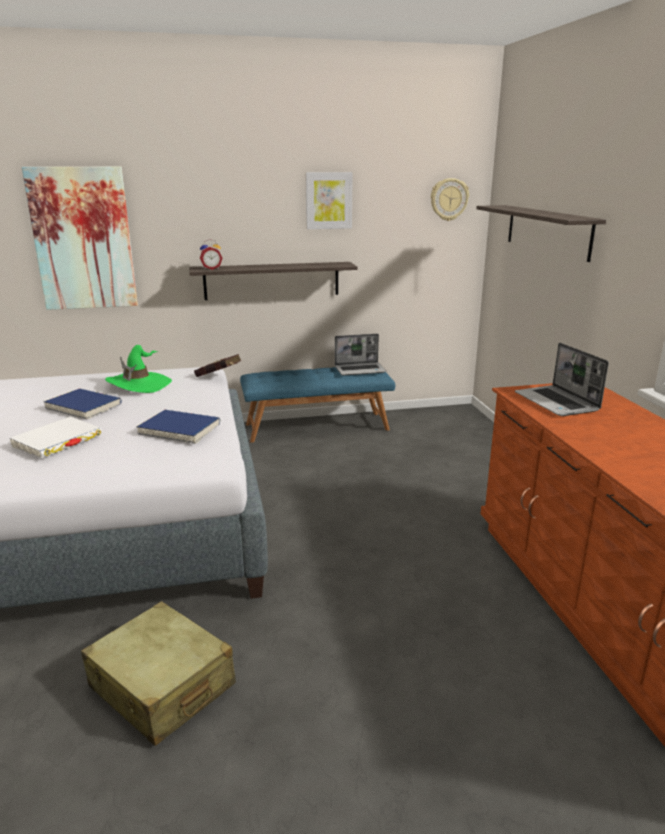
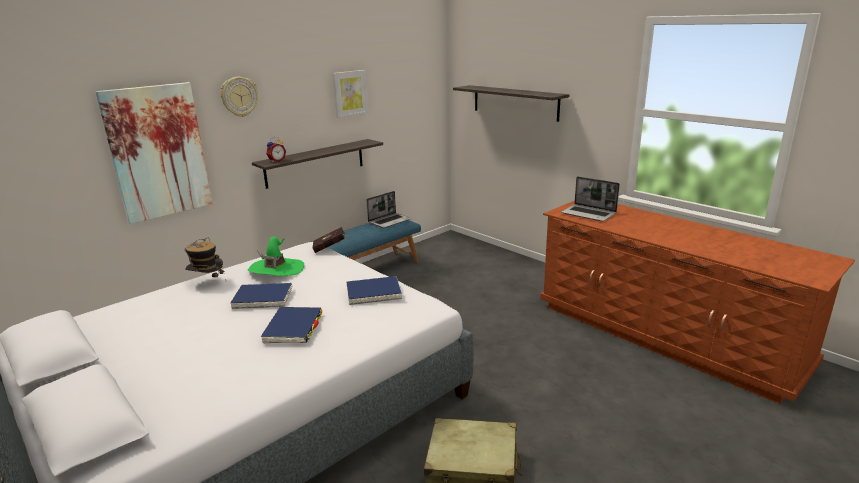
camera: 30 degrees left, 0 degrees up
(57, 441) = (293, 328): white book -> blue book
(68, 381) = (207, 283): none -> hat
(449, 199) = (425, 83): wall clock -> wall clock (239, 96)

